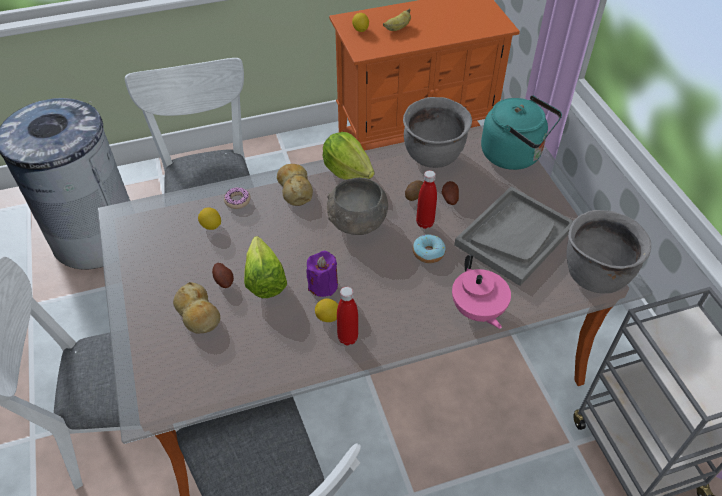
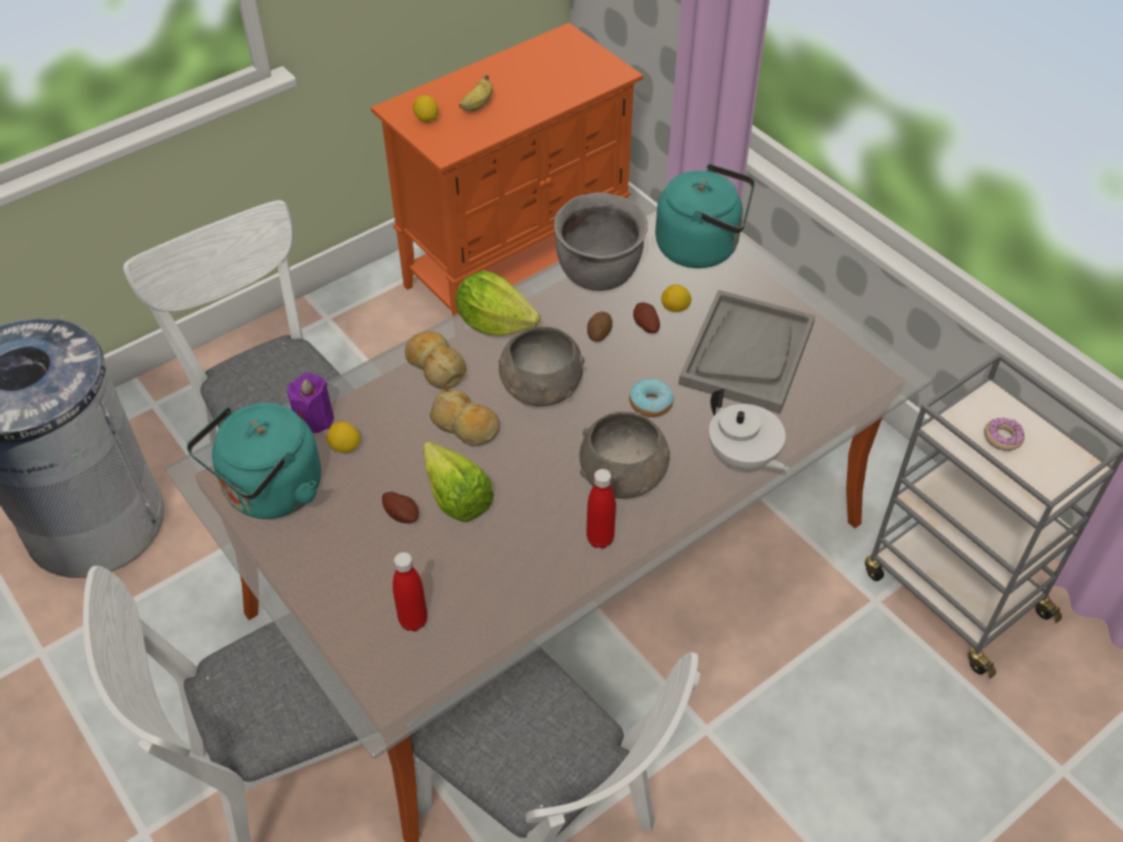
camera: 20 degrees left, 0 degrees up
(150, 242) = (270, 493): none -> turquoise kettle
(198, 314) = (389, 568): bread -> bread (465, 426)
(237, 201) = (364, 403): donut -> donut (1002, 438)
(323, 285) = (536, 482): purple candle -> purple candle (314, 419)
(328, 317) = (562, 521): lemon -> lemon (675, 308)
(386, 298) = (624, 475): none -> grey bowl
(425, 223) = (629, 366): red bottle -> red bottle (413, 620)
(477, 311) = (742, 459): pink teapot -> white teapot
(594, 274) = (861, 374): grey cooking pot -> none

